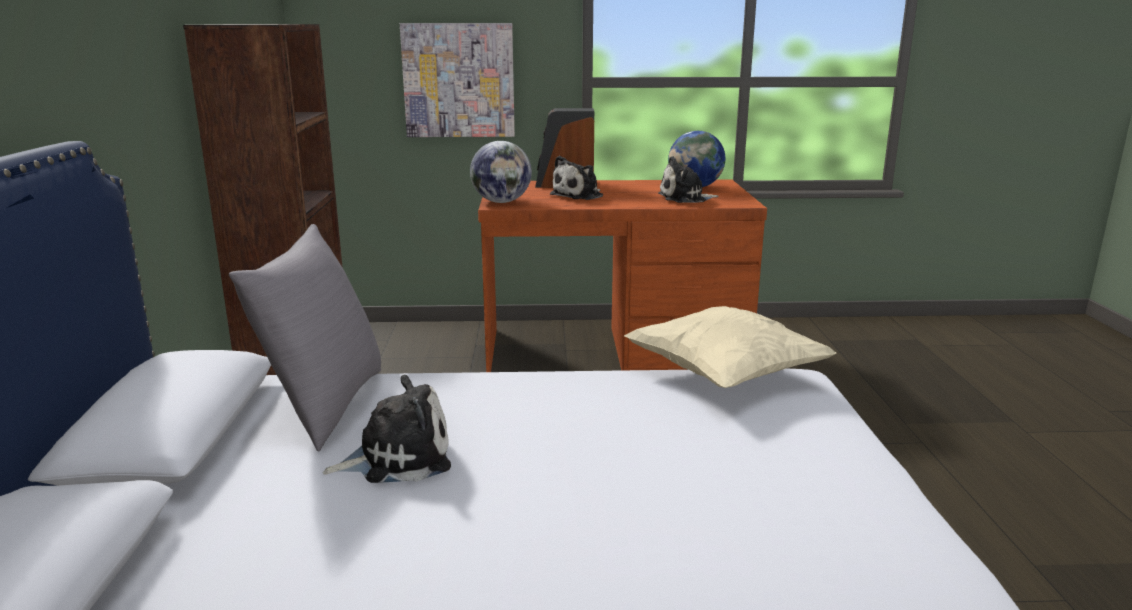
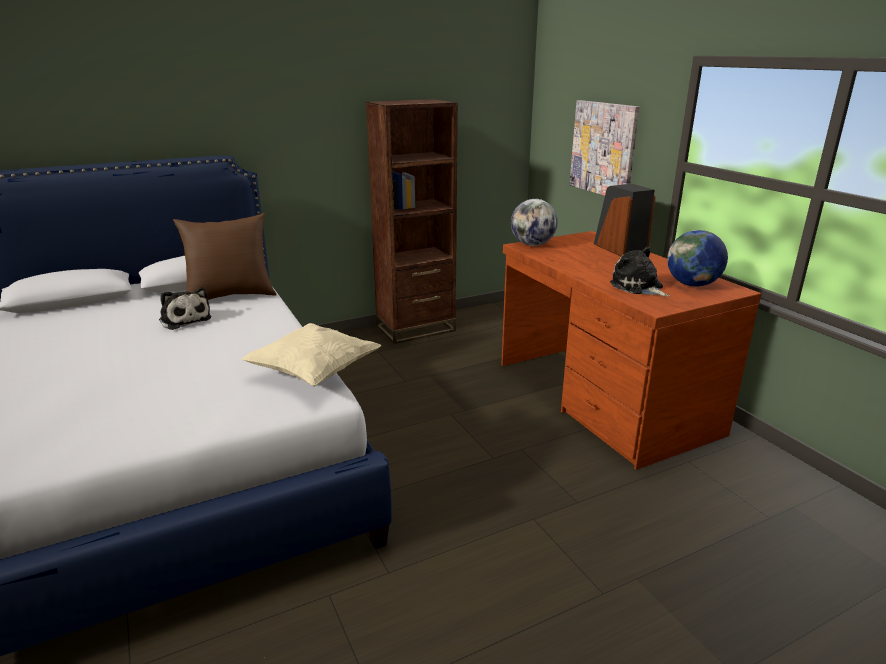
camera: 65 degrees right, 5 degrees up
(324, 406) = (231, 296): grey pillow -> brown pillow
(579, 195) = (588, 258): plush toy -> none

